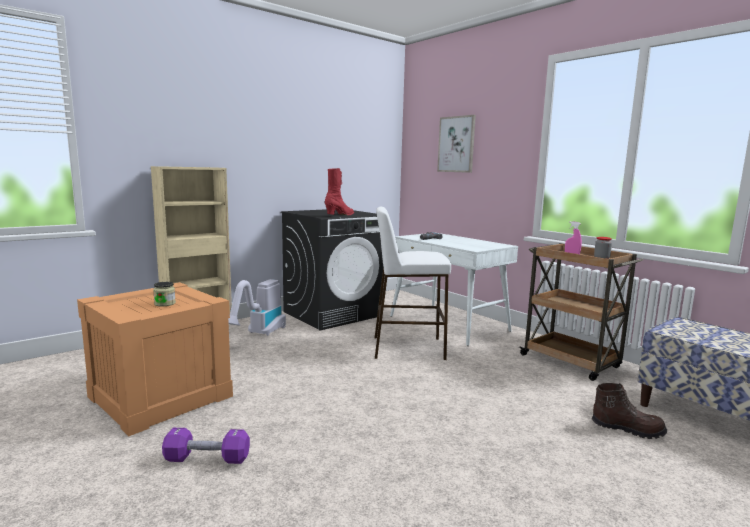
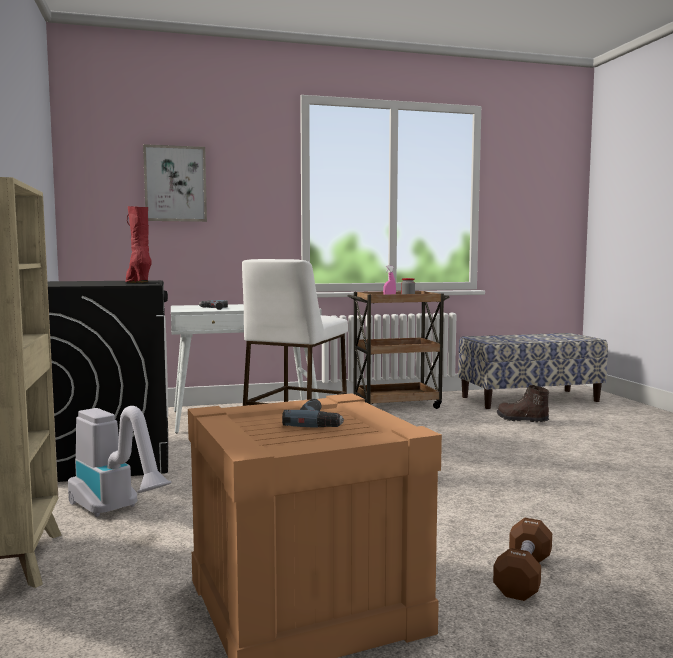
camera: 65 degrees left, 5 degrees down
(165, 303) = (318, 421): jar -> power drill
(207, 459) = (523, 575): purple dumbbell -> brown dumbbell
(627, 429) = (521, 420): brown boot -> brown boot turned 90 degrees counterclockwise

